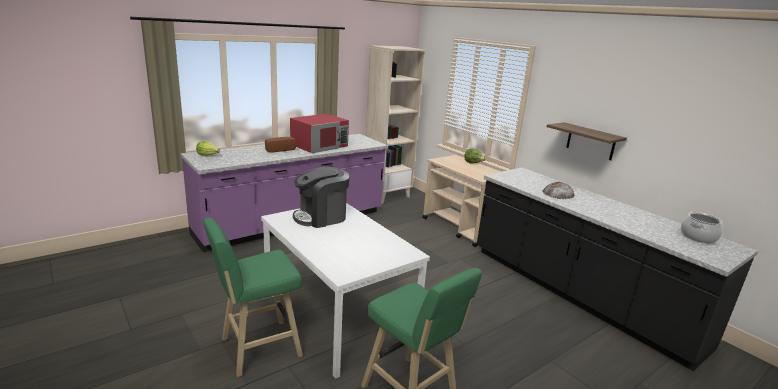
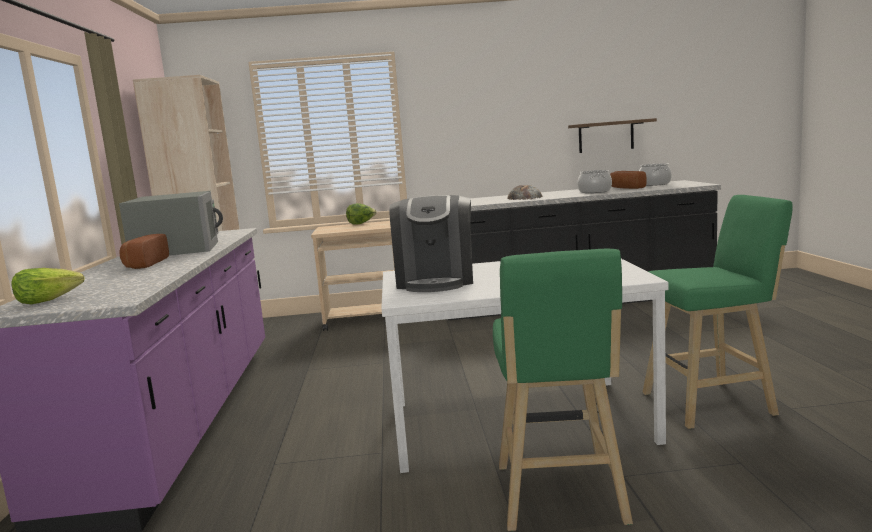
camera: 55 degrees left, 10 degrees down
(320, 145) = (178, 248): red microwave -> grey microwave
(590, 141) = (500, 144): shelf -> shelf (606, 136)
(615, 215) = (595, 191): none -> cooking pot
(652, 226) = (625, 188): none -> bread

